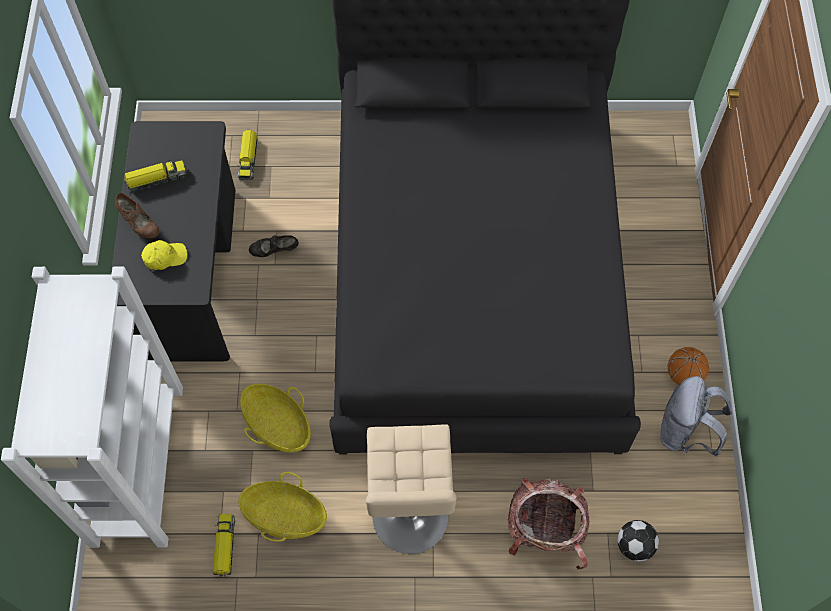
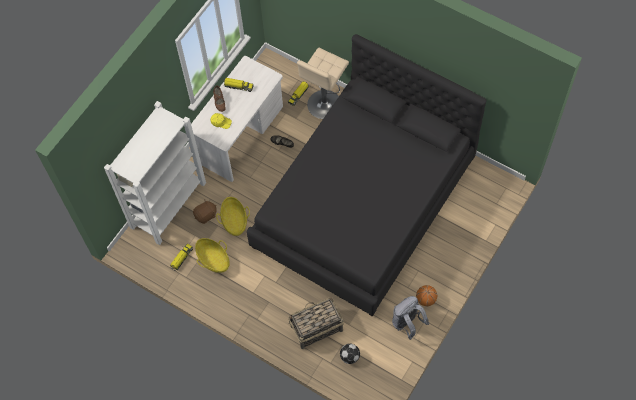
camera: 35 degrees right, 0 degrees up
(191, 272) = (240, 134): black desk -> white desk
(219, 444) = (206, 215): none -> brown plush toy
(409, 517) = (263, 290): beige stool -> beige stool (323, 104)
(545, 531) = (316, 328): backpack -> basket

